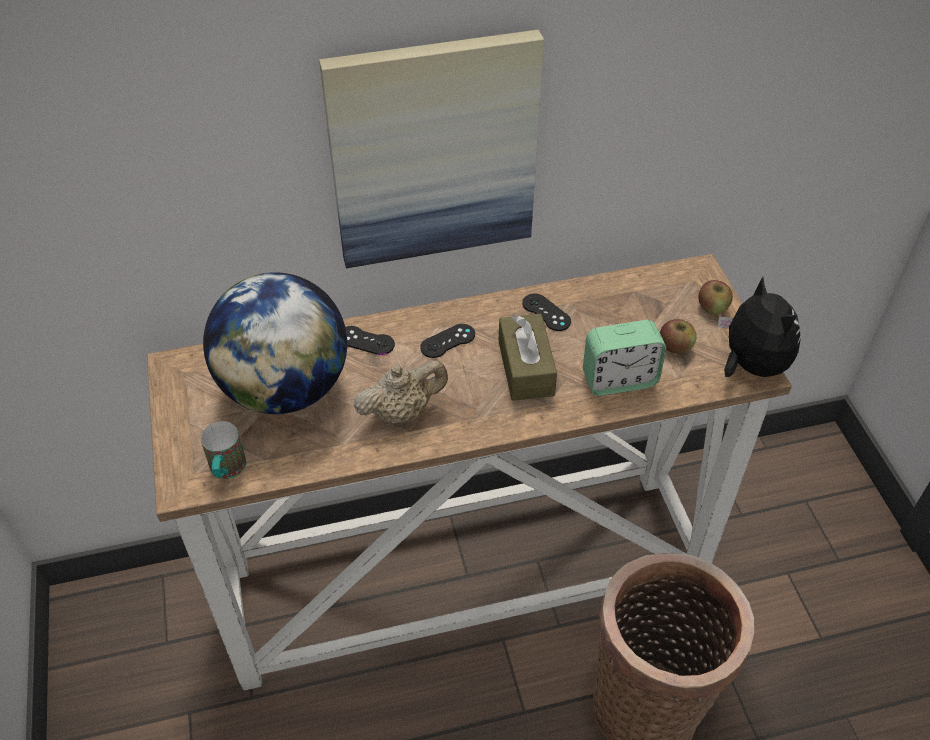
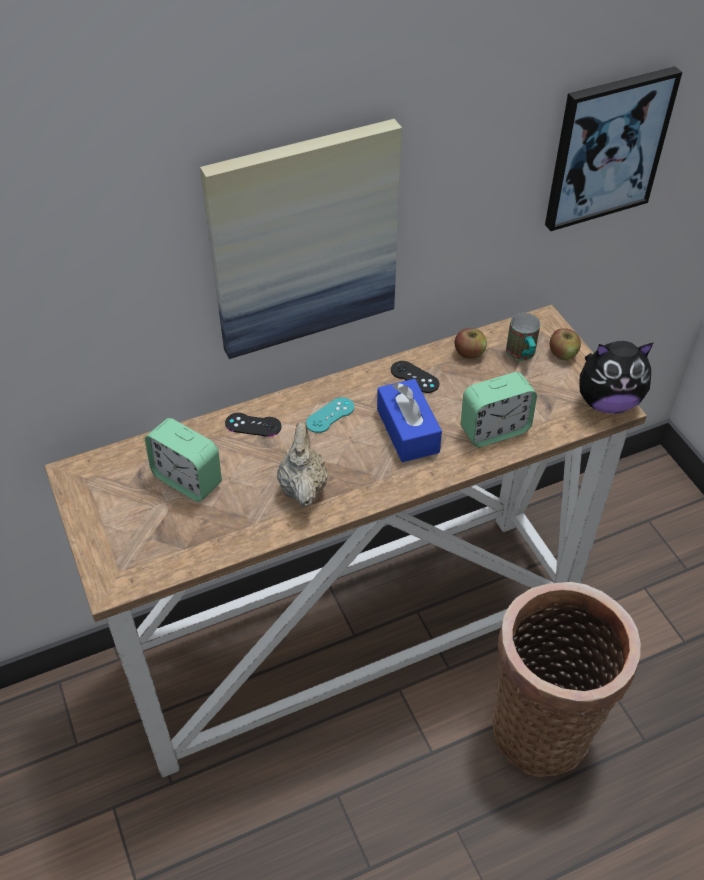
camera: 10 degrees left, 0 degrees up
(226, 471) = (150, 565): mug -> mug (522, 355)
(285, 388) = (187, 480): globe -> alarm clock
(402, 411) = (303, 486): beige teapot -> beige teapot turned 60 degrees counterclockwise
(448, 341) = (330, 415): black game controller -> turquoise game controller
(525, 368) = (407, 430): brown tissue box -> blue tissue box
(675, 346) = (538, 393): apple -> apple (469, 353)
(750, 365) = (607, 401): plush toy -> plush toy turned 120 degrees clockwise
(785, 88) = (607, 148): none -> picture

